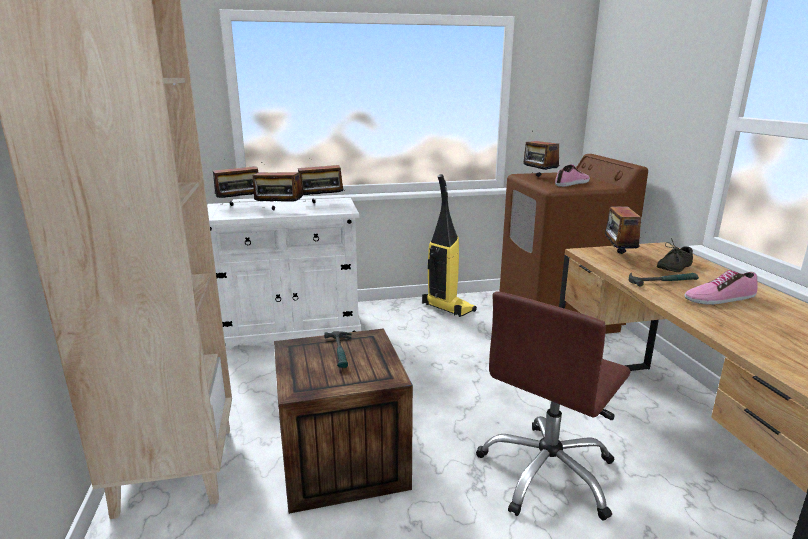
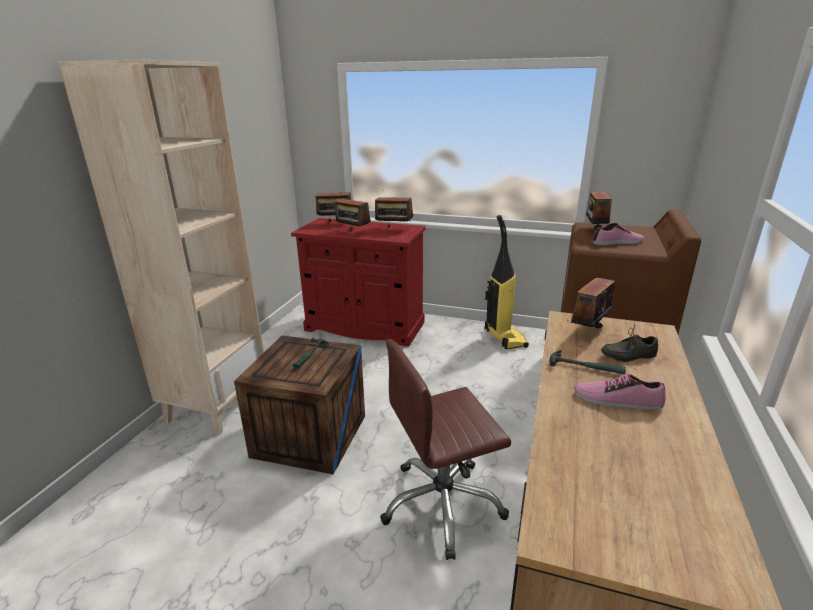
camera: 30 degrees right, 5 degrees up
(290, 330) = (364, 326): white cabinet -> red cabinet

